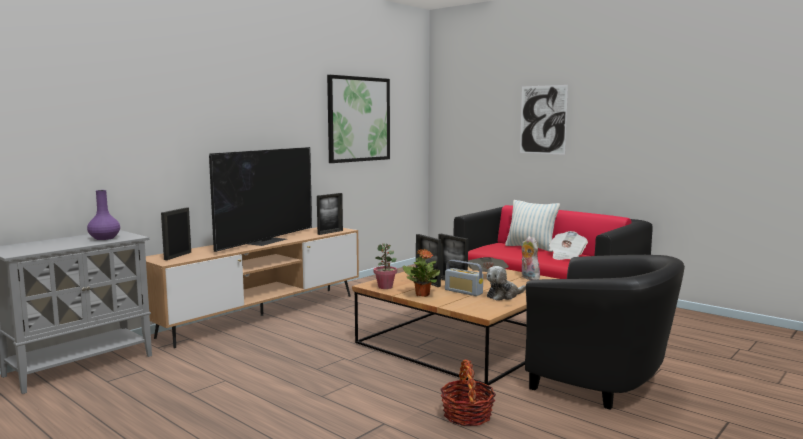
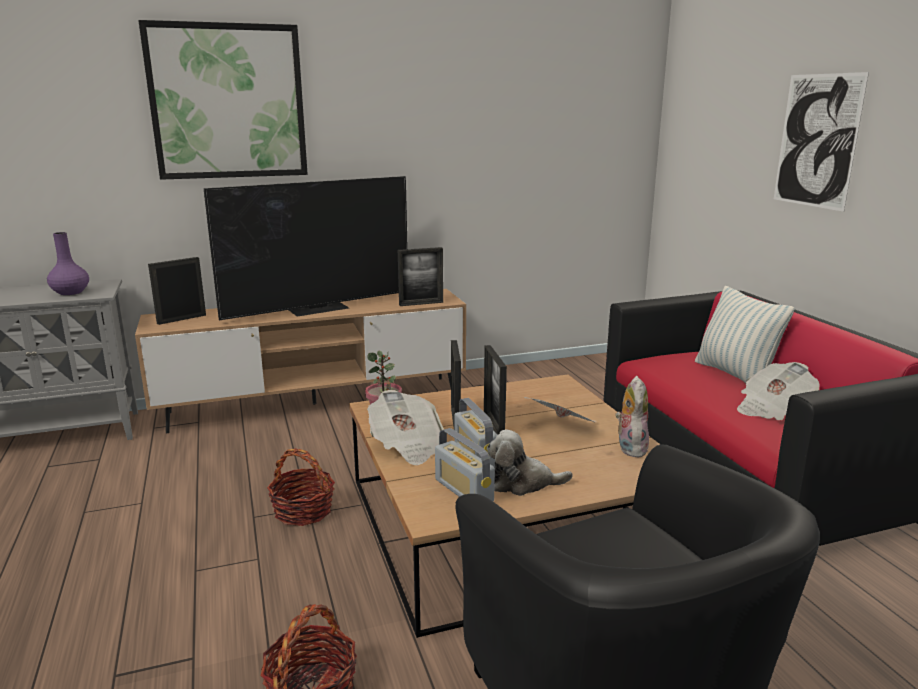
camera: 30 degrees right, 10 degrees up
(344, 360) = (303, 511): none -> basket
(358, 119) = (512, 131): picture -> picture (228, 102)
(422, 294) = (408, 446): potted plant -> newspaper
(482, 303) = (463, 490): none -> radio

